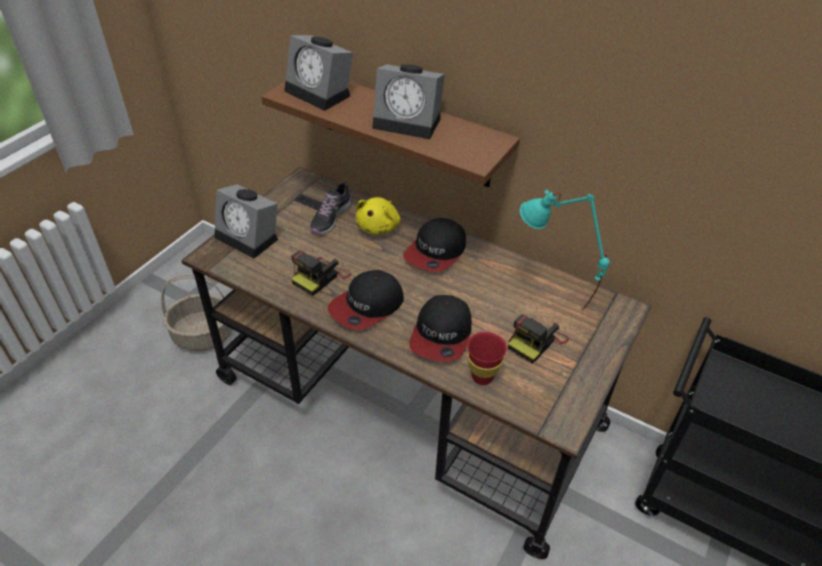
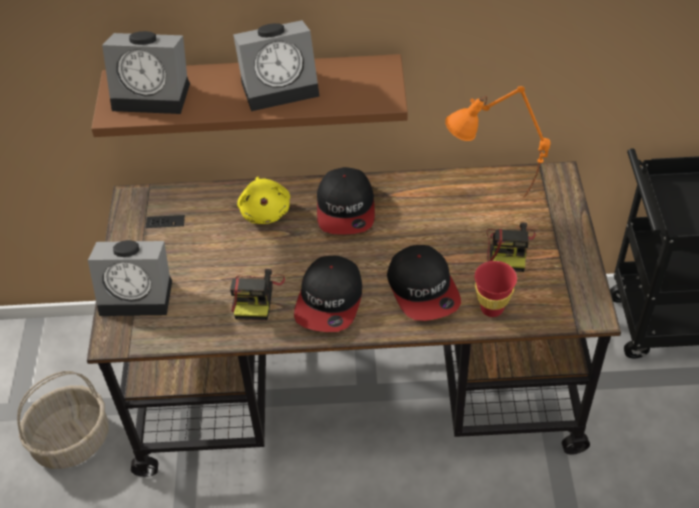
camera: 30 degrees left, 5 degrees up
(330, 217) = (205, 227): shoe -> none
(548, 303) = (490, 206): turquoise table lamp -> orange table lamp

